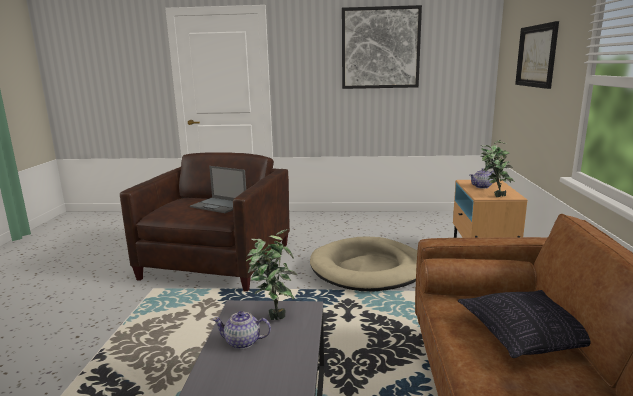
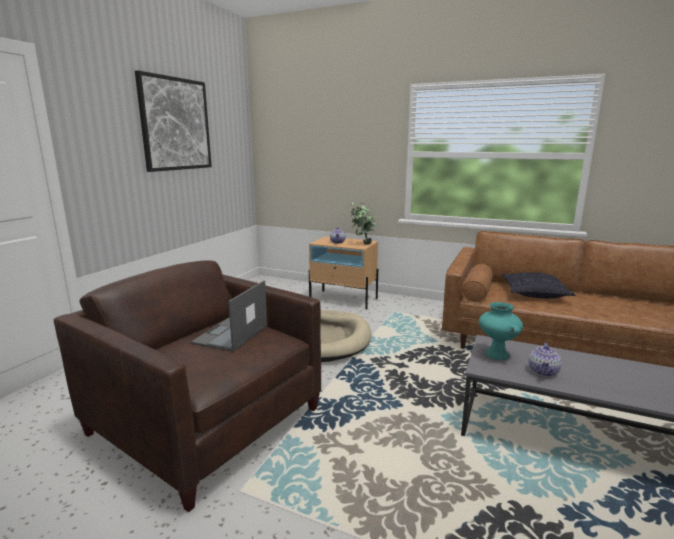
camera: 70 degrees left, 0 degrees up
(219, 205) = (231, 334): laptop -> laptop turned 150 degrees clockwise
(273, 313) = (496, 354): potted plant -> turquoise vase
(536, 56) = (330, 138): picture -> none

